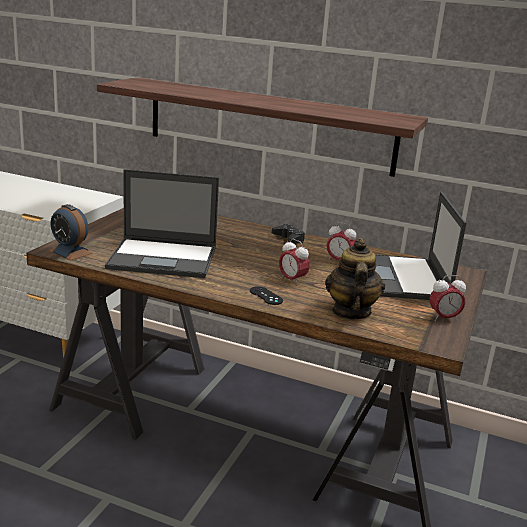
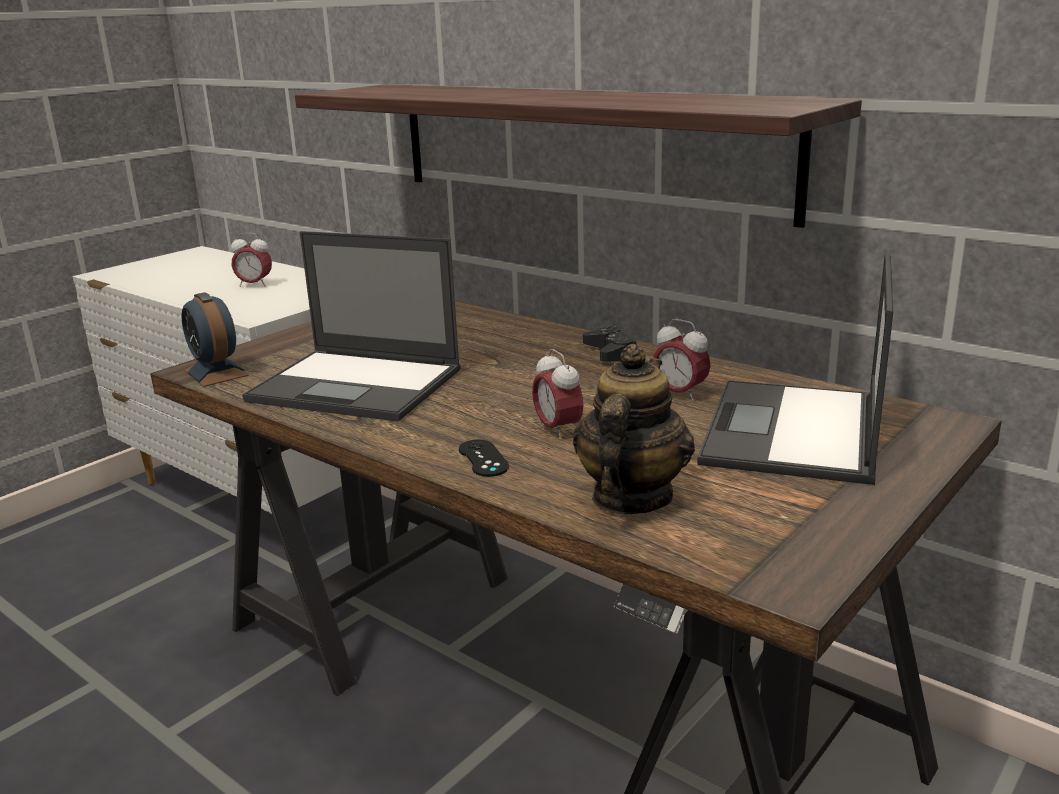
camera: 20 degrees right, 0 degrees up
(443, 318) = (833, 522): alarm clock -> alarm clock (254, 285)

